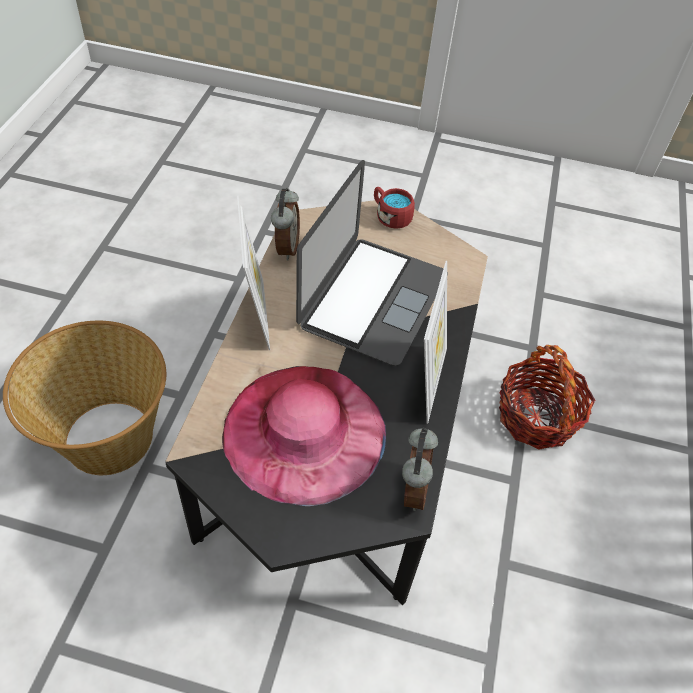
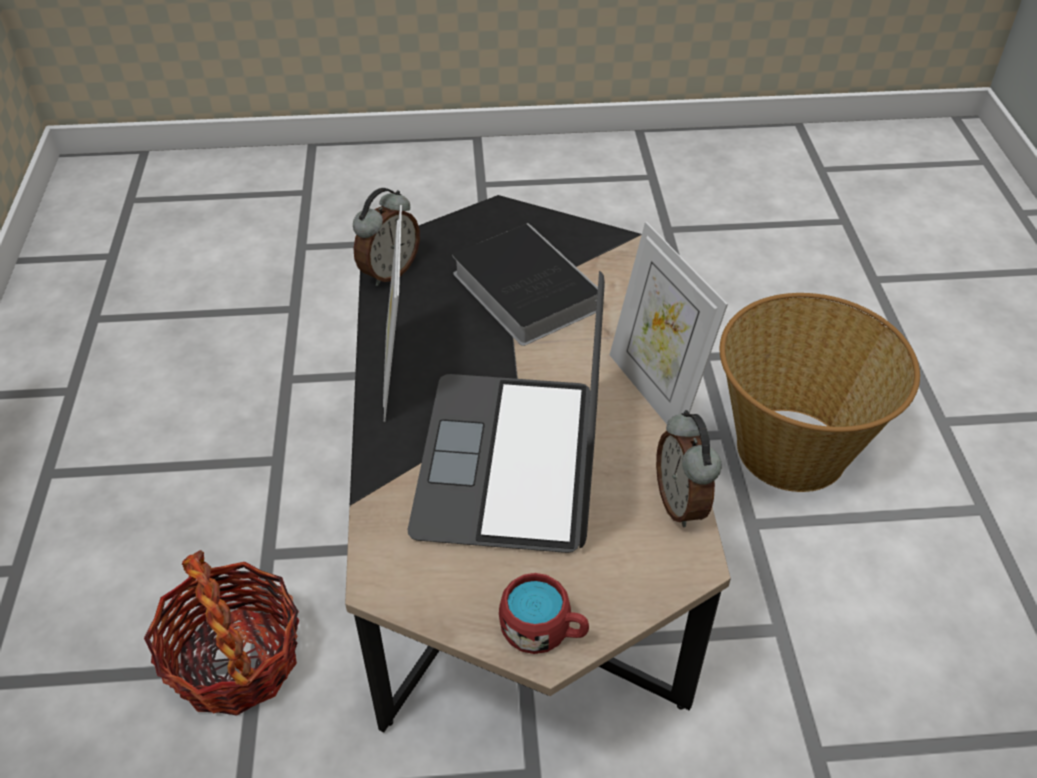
camera: 165 degrees right, 5 degrees down
(304, 431) = (522, 289): pink hat -> book
(412, 489) = (388, 271): alarm clock -> alarm clock turned 135 degrees counterclockwise

